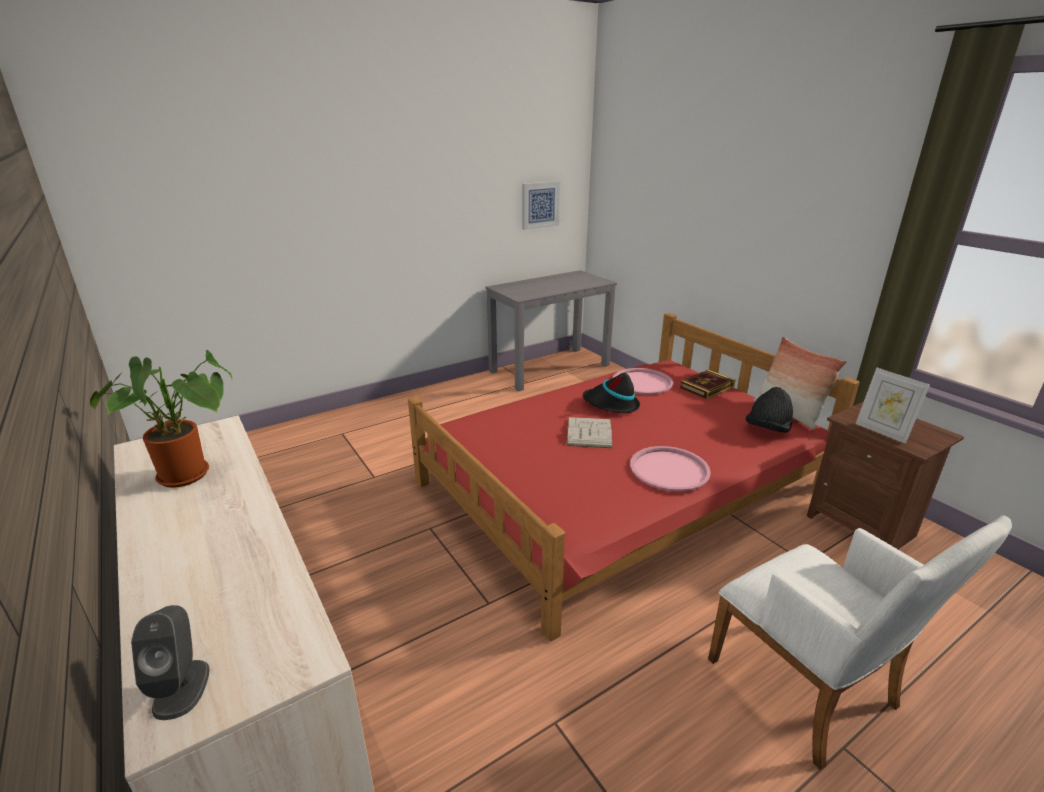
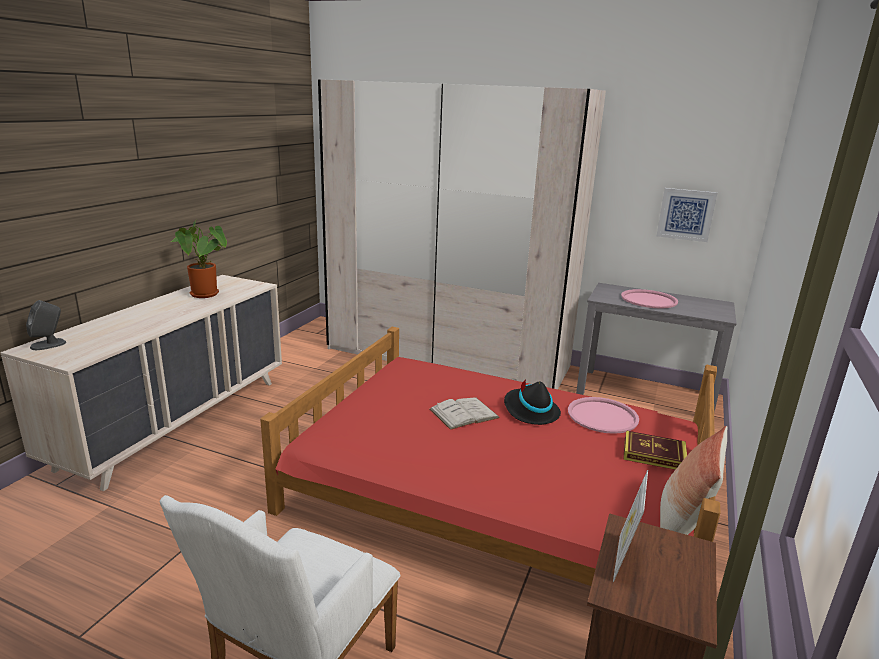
camera: 55 degrees right, 5 degrees down
(377, 420) = (447, 357): none -> beige wardrobe
(669, 469) = (447, 465): pink tray -> pink tray (649, 300)
(767, 429) = (608, 511): black hat -> none

